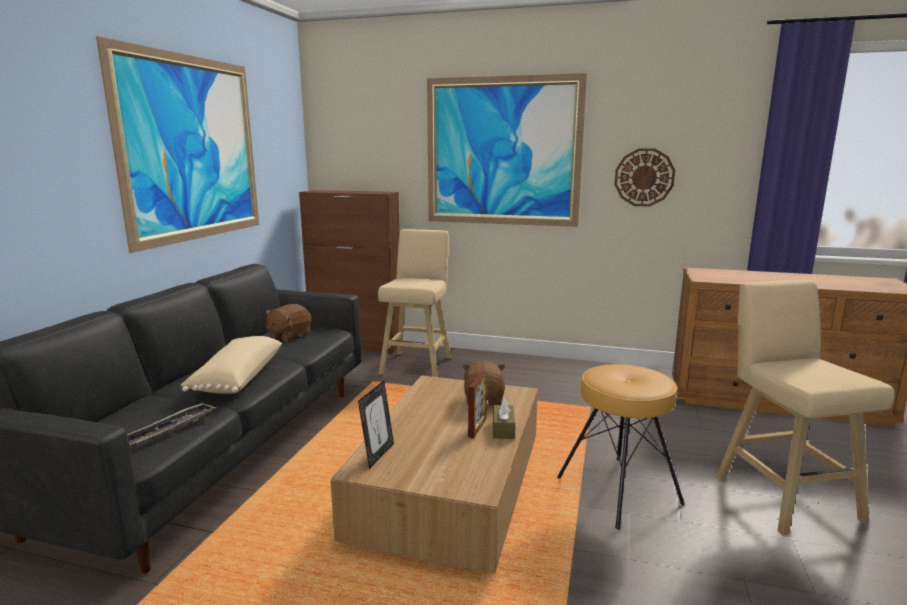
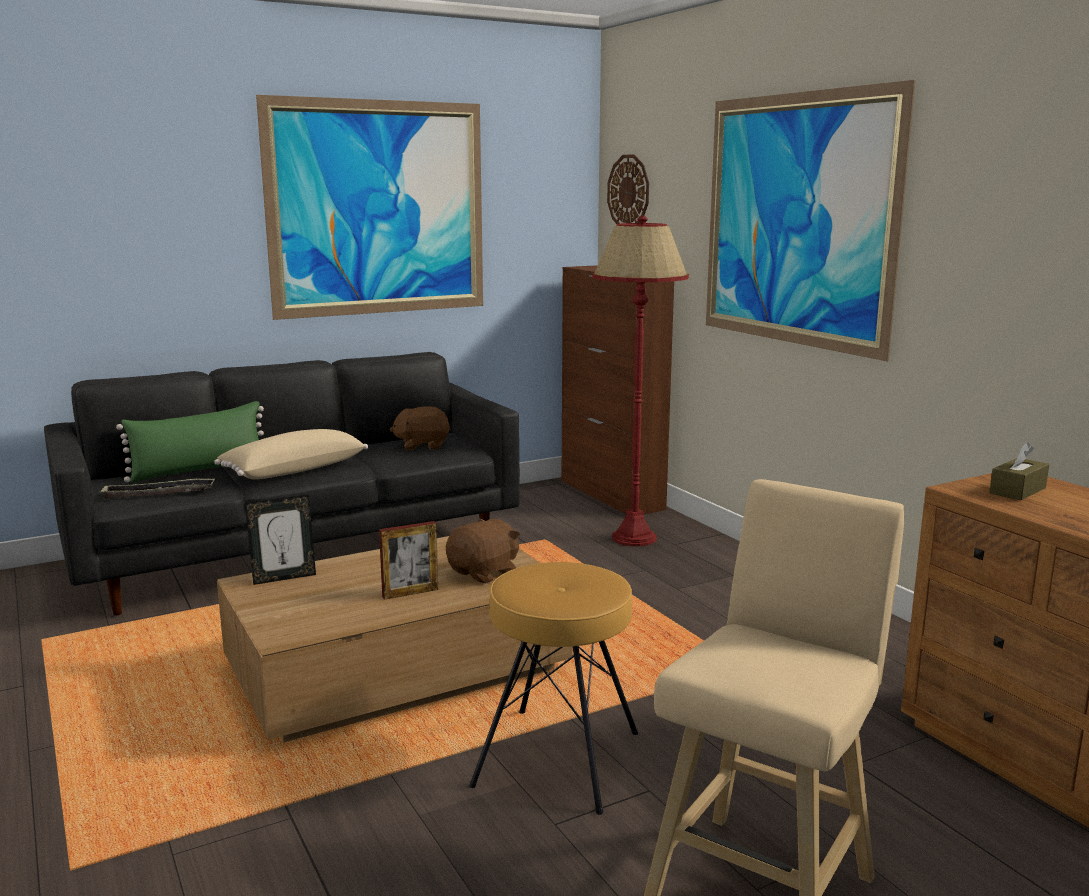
camera: 45 degrees right, 0 degrees up
(148, 404) = (200, 470): none -> green pillow
(417, 364) = (634, 538): beige stool -> red floor lamp
(503, 429) = (429, 604): brown tissue box -> brown tissue box (1017, 490)
(644, 177) = (995, 279): wall clock -> wall clock (628, 192)

